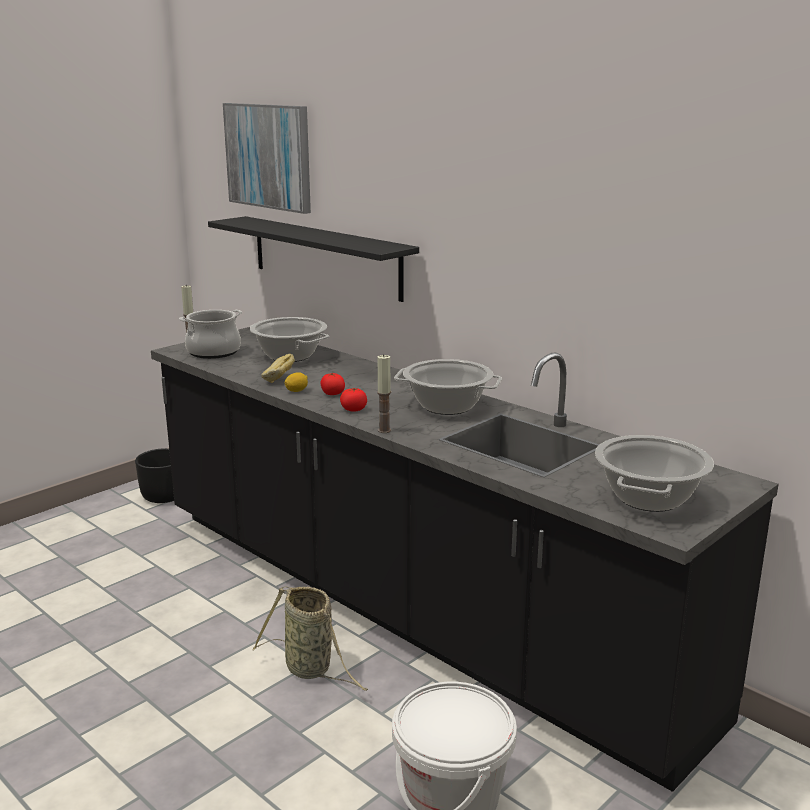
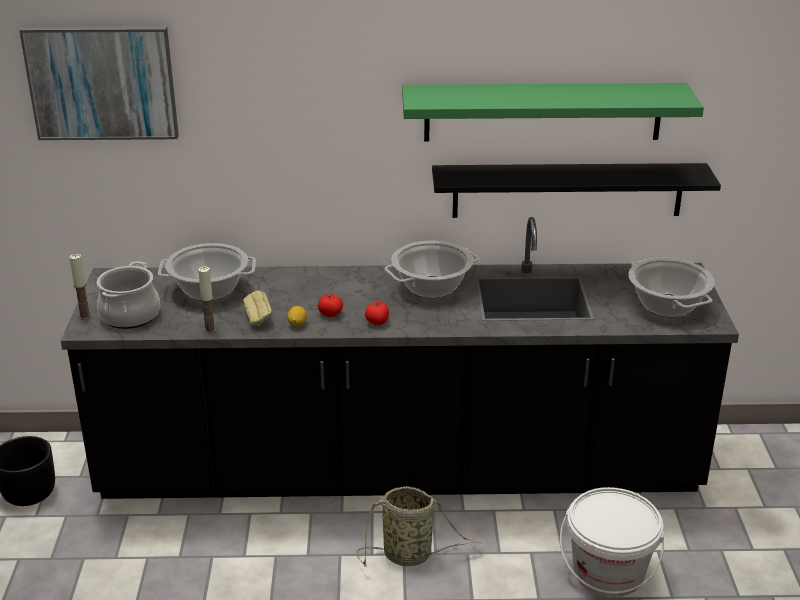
camera: 45 degrees left, 10 degrees up
(325, 257) = (205, 177): black shelf -> black shelf (567, 190)
(384, 430) = (435, 330): candle -> candle (210, 330)
(597, 231) = (543, 112): none -> green shelf

